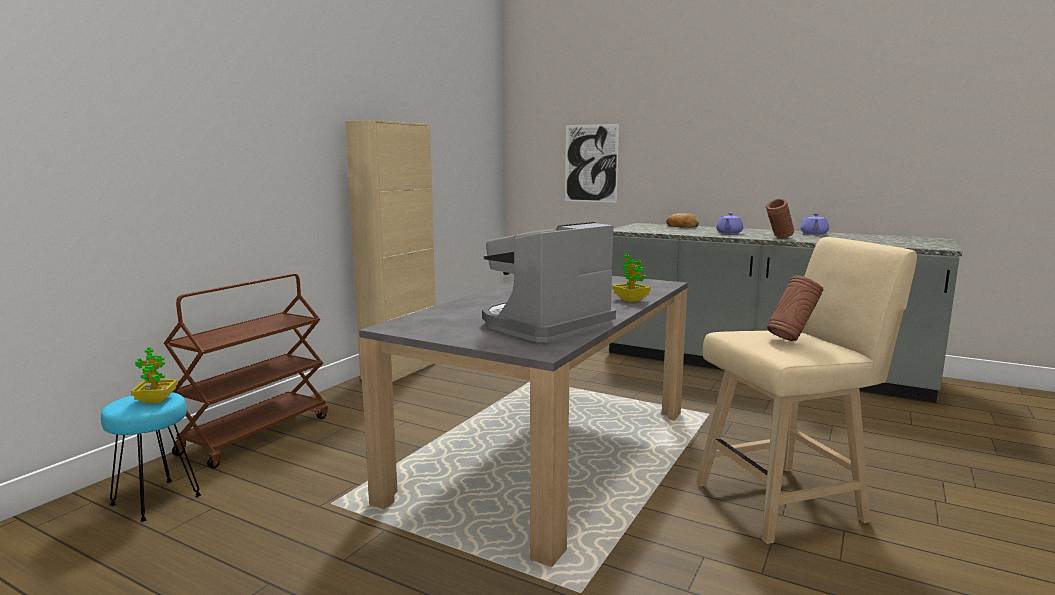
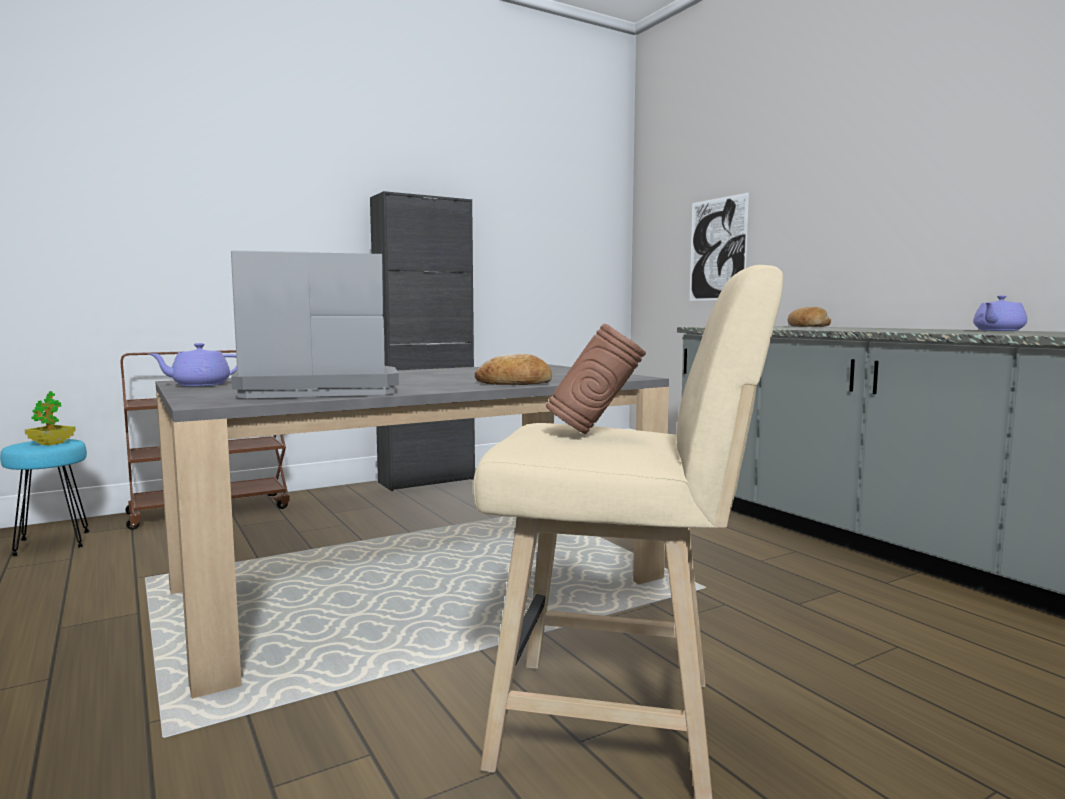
camera: 30 degrees right, 5 degrees down
(400, 370) = (426, 481): beige cabinet -> black cabinet
(630, 300) = (515, 383): potted plant -> bread
(729, 233) = (846, 329): purple teapot -> purple teapot (199, 385)
(778, 238) = (900, 331): brown vase -> none

